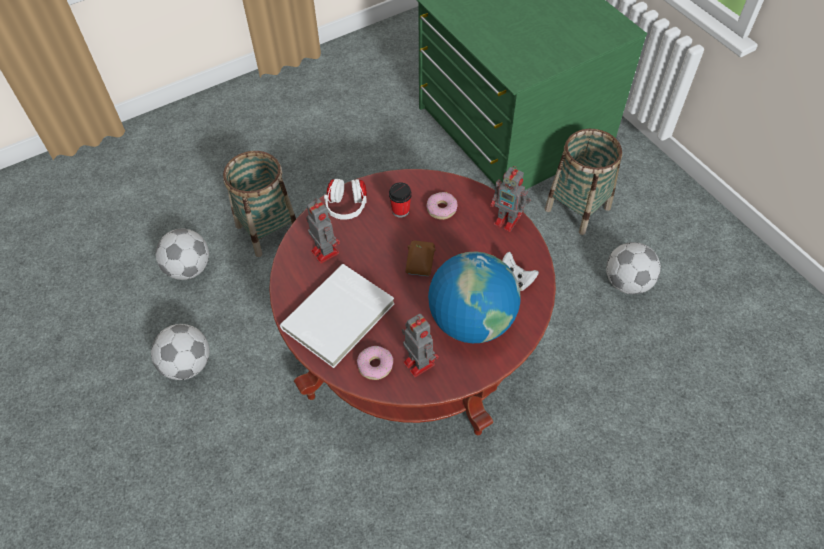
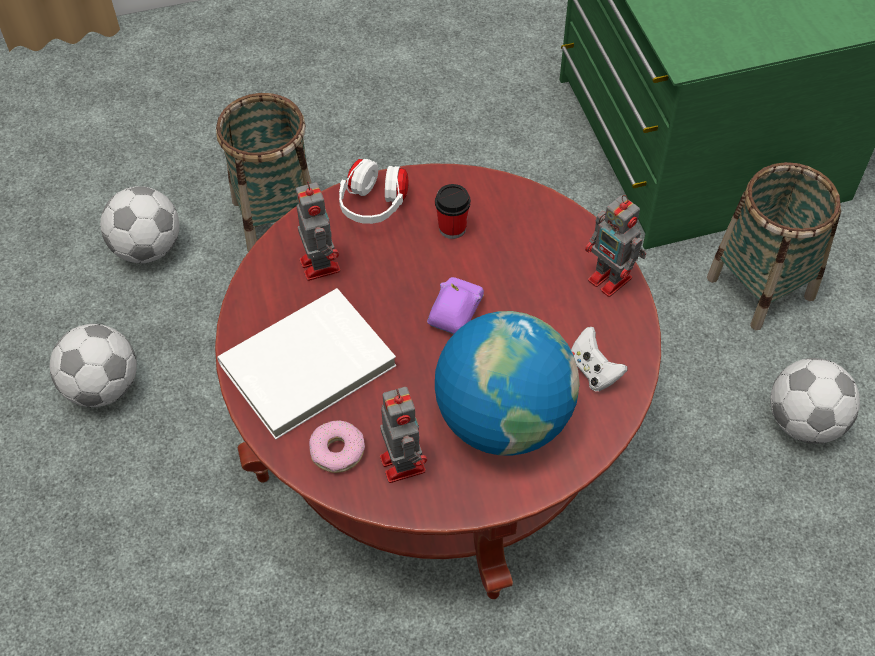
camera: 15 degrees right, 0 degrees up
(419, 262) = (454, 312): brown toy car -> purple toy car
(441, 209) = (515, 239): donut -> none

